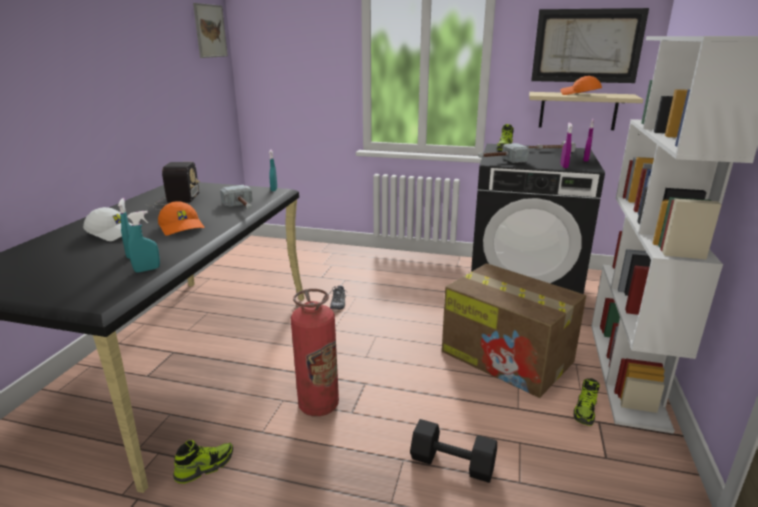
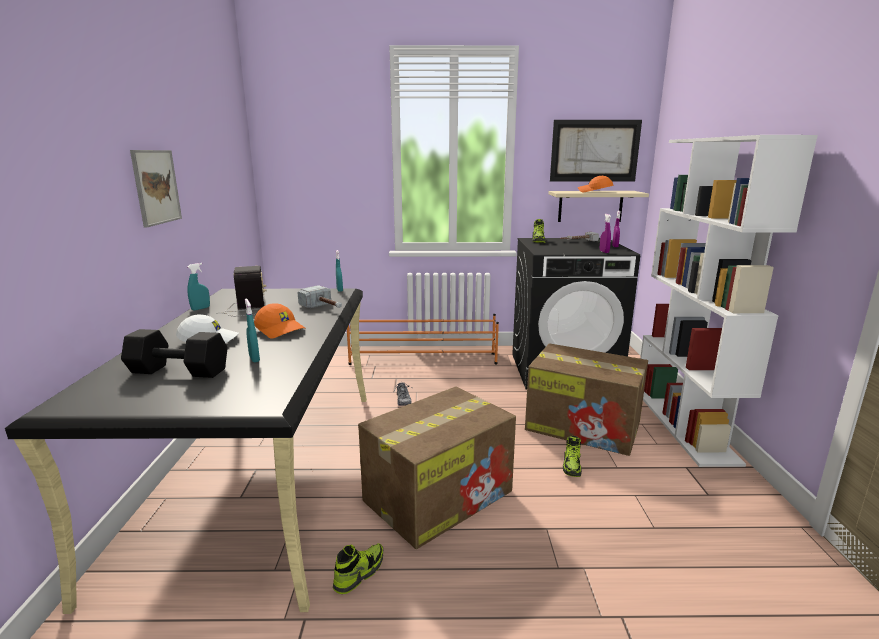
camera: 15 degrees left, 5 degrees down
(147, 270) = (287, 370): turquoise spray bottle -> turquoise spray bottle (200, 308)
(210, 31) = (237, 136): picture -> picture (156, 187)
(318, 405) = (439, 495): fire extinguisher -> cardboard box
(382, 263) = (424, 359): none -> orange shoe rack
(453, 462) = (591, 522): black dumbbell -> black dumbbell (180, 370)
(500, 161) = (548, 250): hammer -> none
(585, 411) = (671, 461): shoe -> shoe (572, 466)

